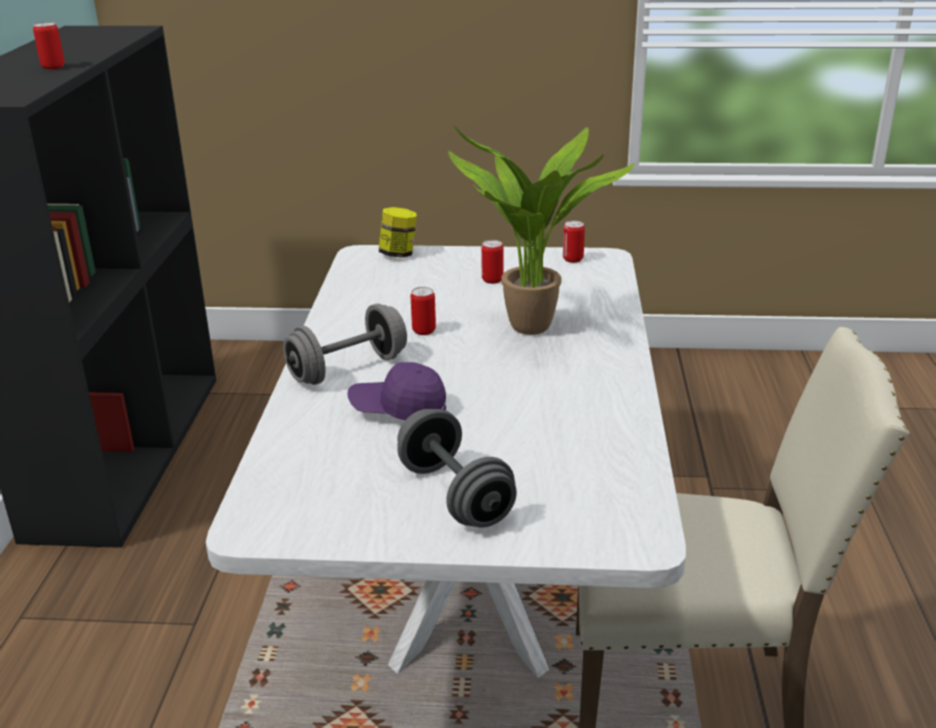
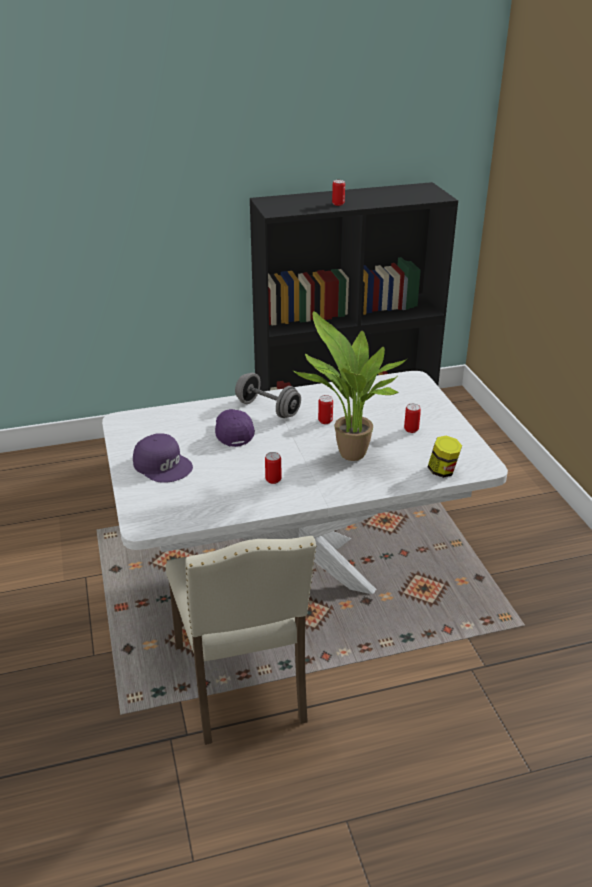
camera: 70 degrees right, 5 degrees up
(398, 254) = (424, 390): jar -> jar (442, 471)
(455, 495) = (163, 465): grey dumbbell -> purple cap
(573, 259) = (470, 454): can -> can (273, 480)

